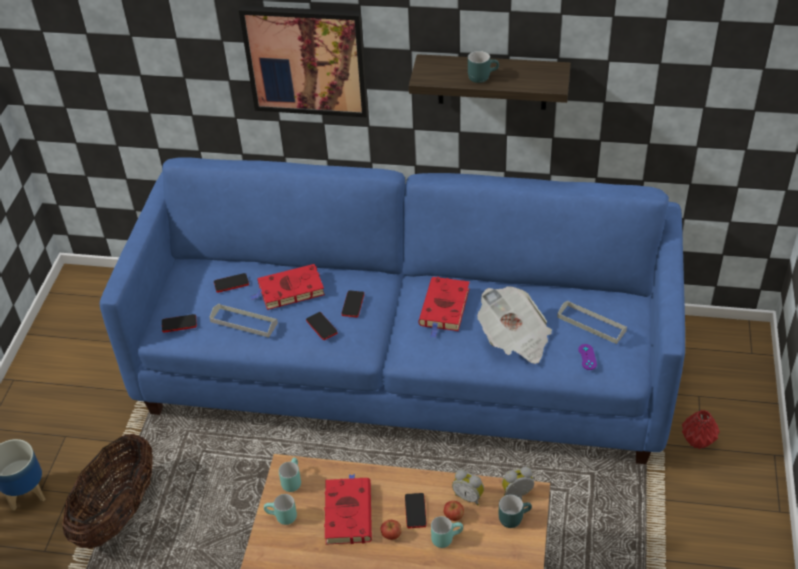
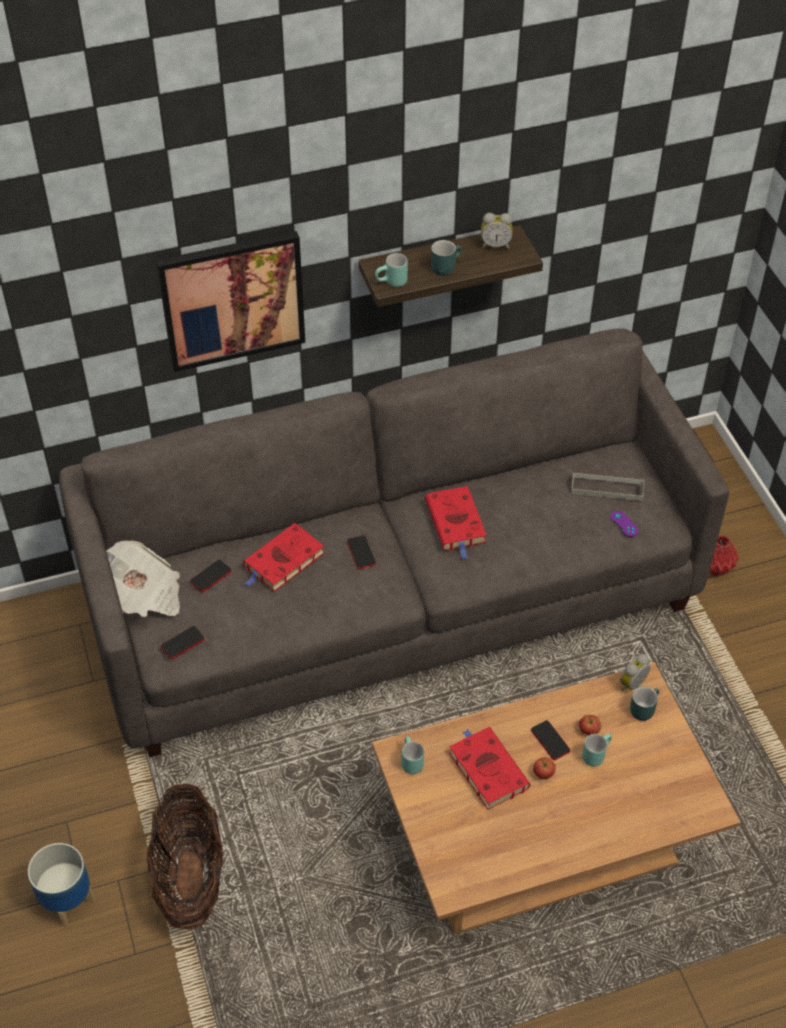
camera: 30 degrees left, 5 degrees up
(243, 322) = (257, 615): grey tray -> none
(281, 518) = (426, 803): turquoise mug -> turquoise mug (392, 283)
(321, 326) = (345, 588): phone -> none
(404, 367) = (393, 600): blue sofa -> grey sofa
(468, 496) = (590, 705): alarm clock -> alarm clock (495, 245)
(514, 338) = (545, 530): newspaper -> newspaper (143, 595)

